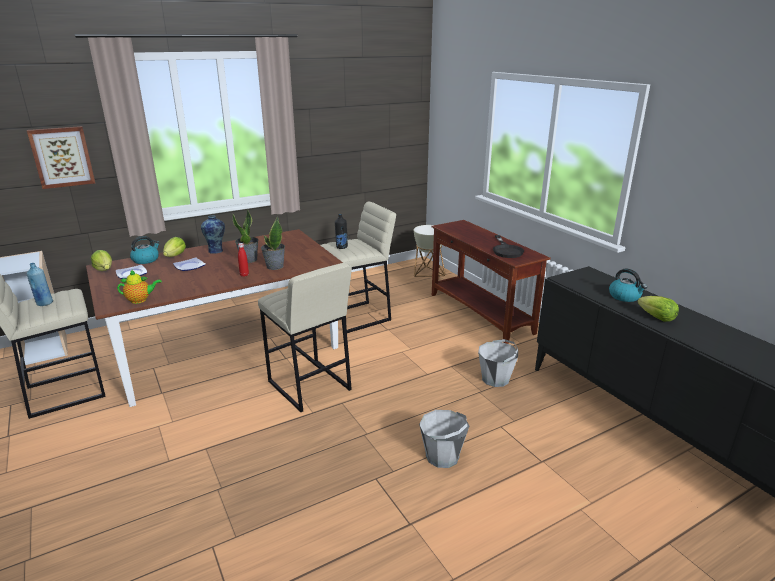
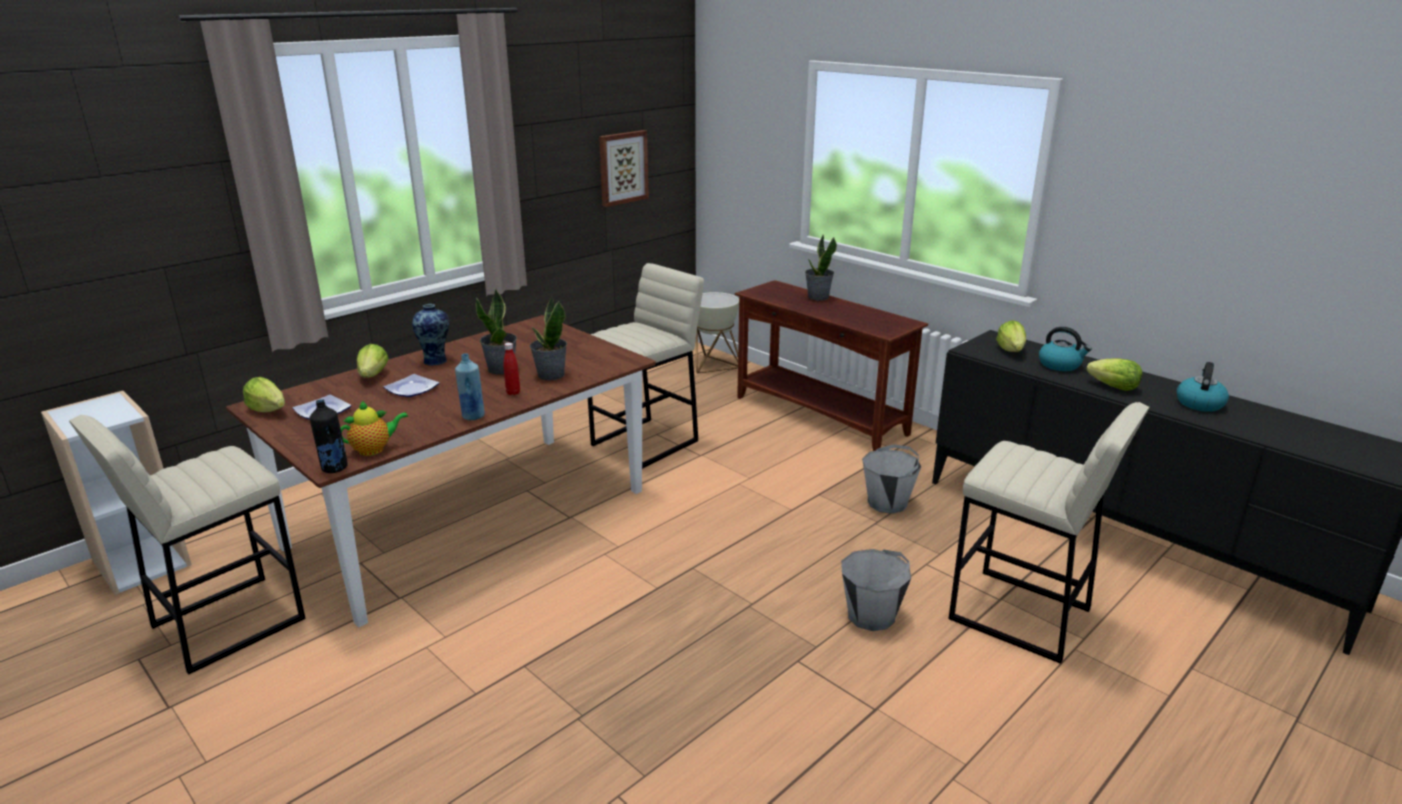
camera: 15 degrees left, 0 degrees up
(44, 303) = (197, 475): blue bottle -> blue bottle (473, 416)
(62, 157) = (154, 225): picture -> picture (622, 168)
(146, 260) = (327, 386): kettle -> kettle (1199, 403)
(310, 386) = (632, 552): beige stool -> beige stool (1023, 615)
(341, 247) = (625, 336): black bottle -> black bottle (334, 468)
(484, 233) = (818, 297): none -> potted plant
(506, 250) = (864, 319): black frying pan -> none
(594, 282) = (1011, 350): none -> lettuce

